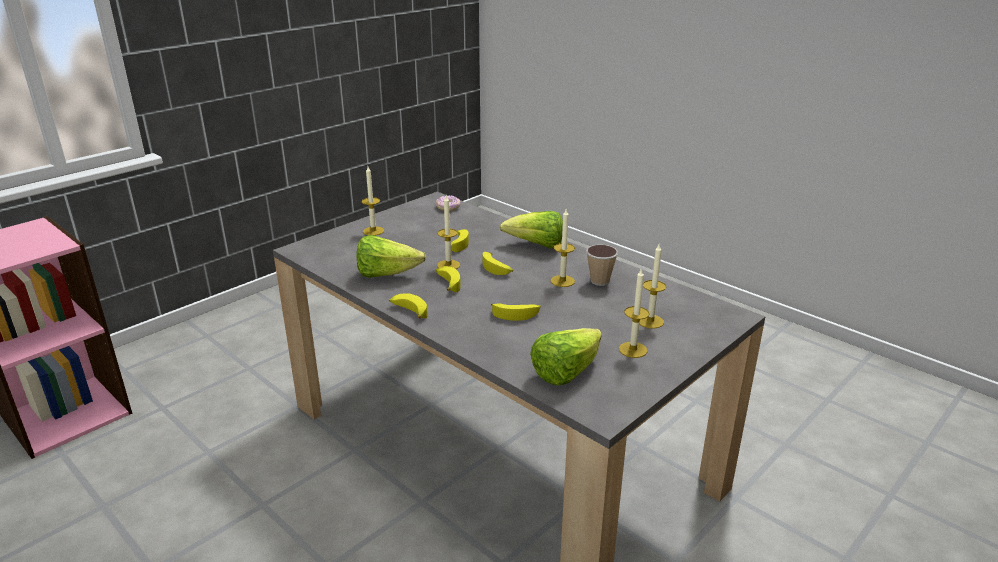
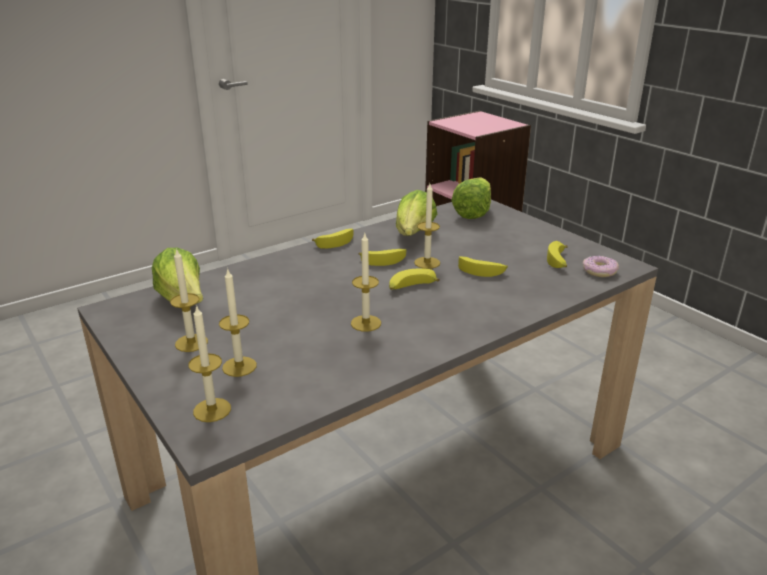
camera: 100 degrees right, 0 degrees up
(373, 231) = (520, 231): candle -> candle (212, 410)
(516, 314) = (303, 288): banana -> banana (559, 261)
(536, 245) = (471, 318): lettuce -> lettuce (472, 212)
(600, 281) = (355, 349): cup -> none

